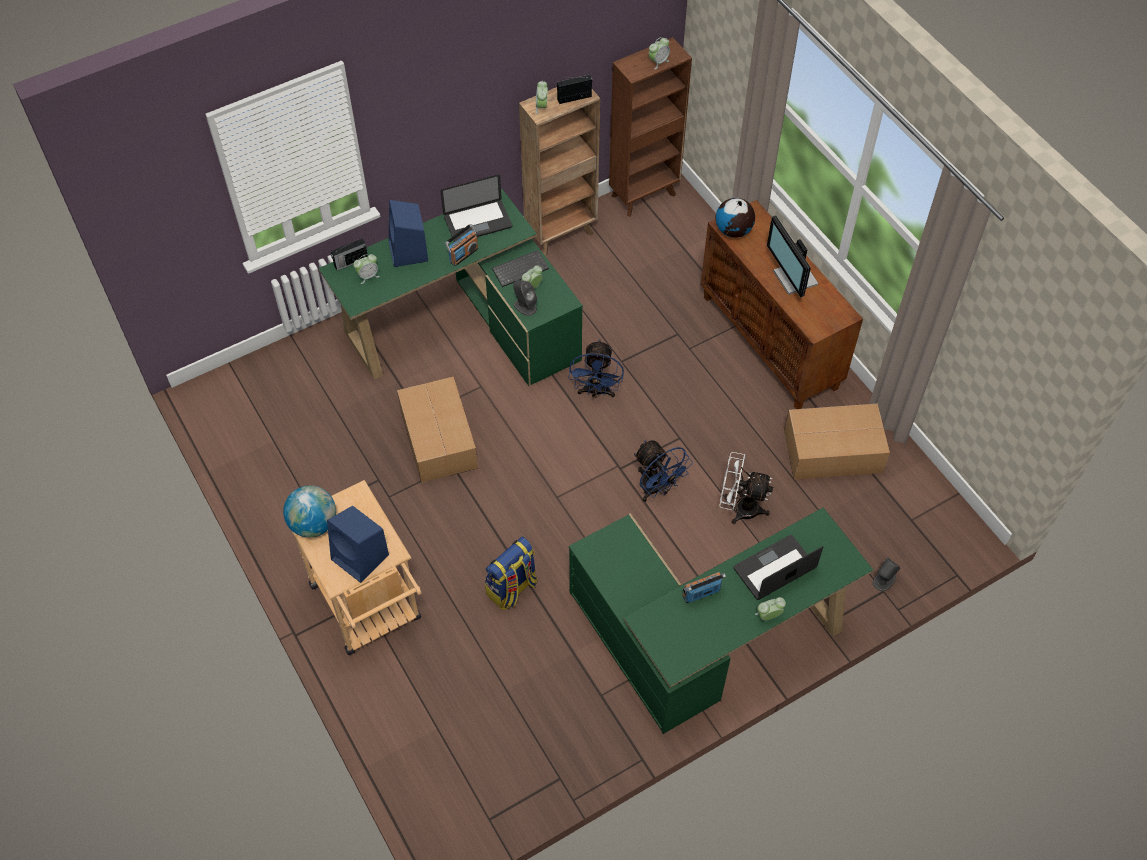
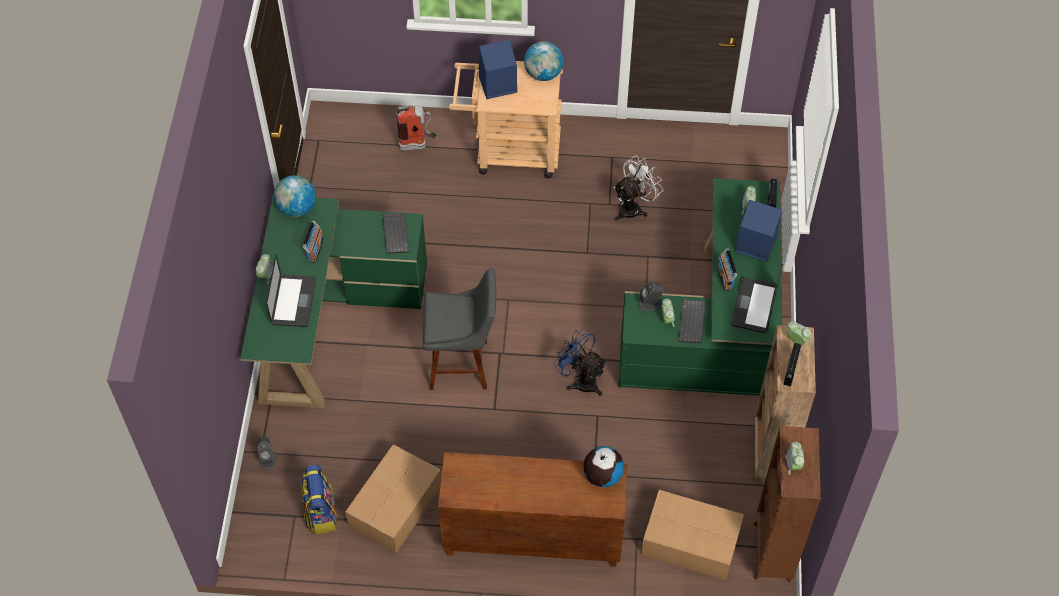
camera: 125 degrees right, 0 degrees up
(423, 706) = (418, 145): none -> fire extinguisher
(439, 438) = (618, 257): cardboard box -> cardboard box (692, 543)
(512, 589) = (458, 233): backpack -> backpack (320, 513)
(612, 554) = (394, 233): none -> keyboard
(656, 489) = (463, 365): blue fan -> grey stool
(667, 648) = (297, 208): none -> globe
(739, 508) = (403, 407): white fan -> white fan (633, 207)
(793, 278) = (517, 485): monitor -> none

